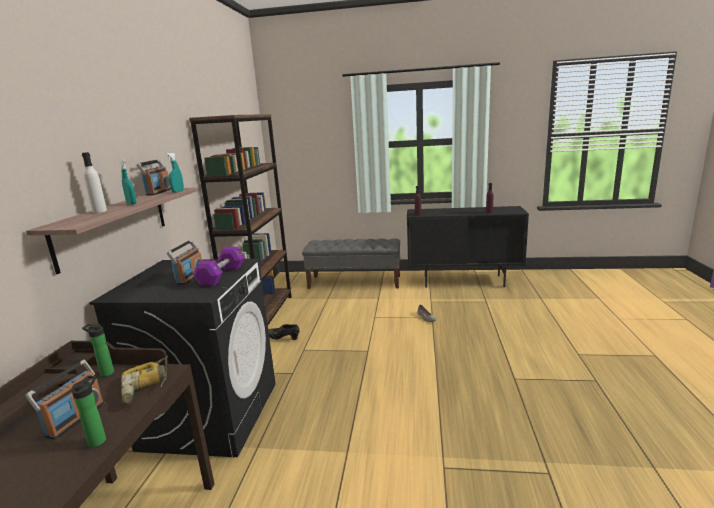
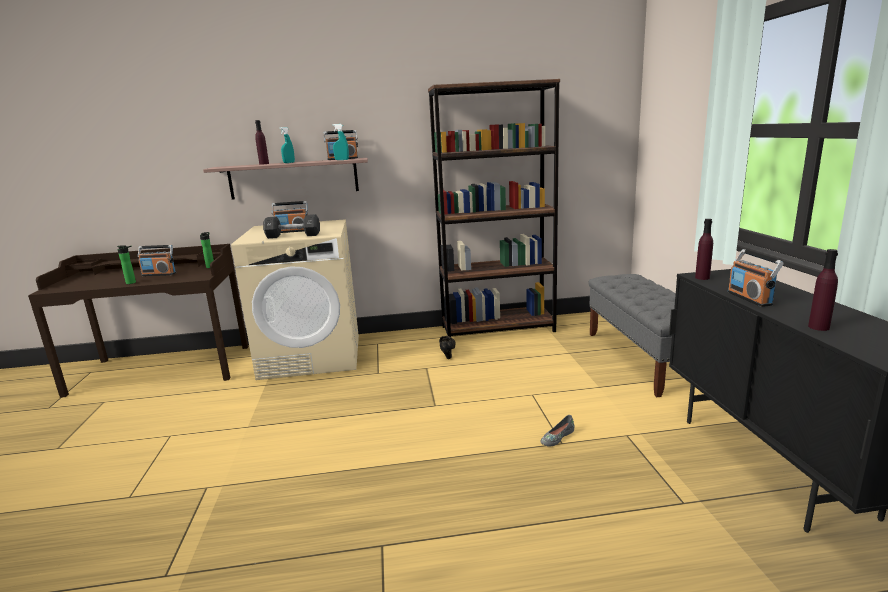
camera: 75 degrees right, 0 degrees up
(99, 211) = (264, 164): white bottle -> purple bottle
(147, 386) = (185, 277): power drill -> none
(211, 414) = (312, 356): black washing machine -> beige washing machine
(221, 275) = (293, 236): purple dumbbell -> black dumbbell
(452, 214) = (750, 298): none -> radio

